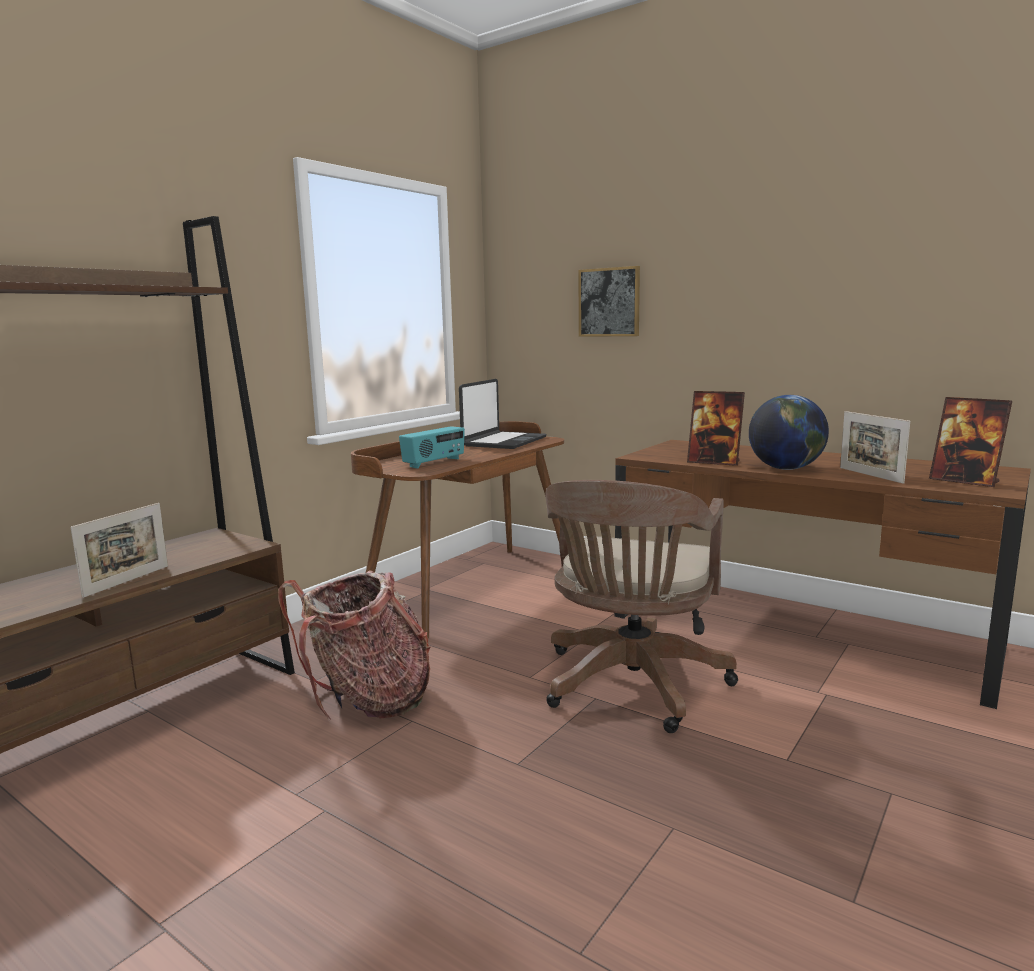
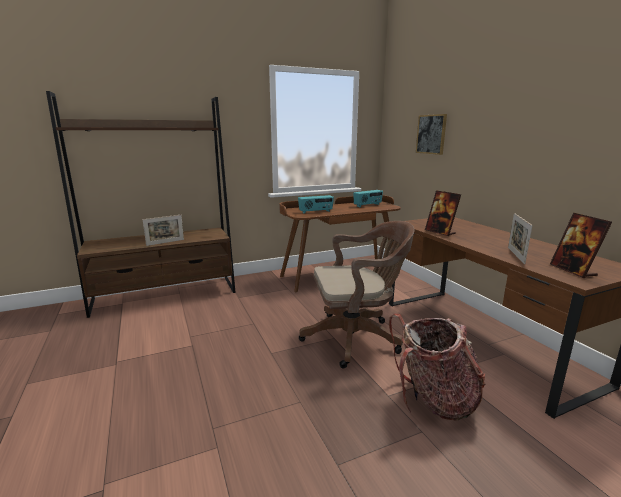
camera: 30 degrees right, 5 degrees up
(367, 701) = (247, 311): backpack -> backpack (433, 399)
(503, 442) = (368, 205): laptop -> radio
(631, 687) = (356, 338): brown office chair -> brown office chair turned 150 degrees counterclockwise
(786, 468) = (472, 242): globe -> none

